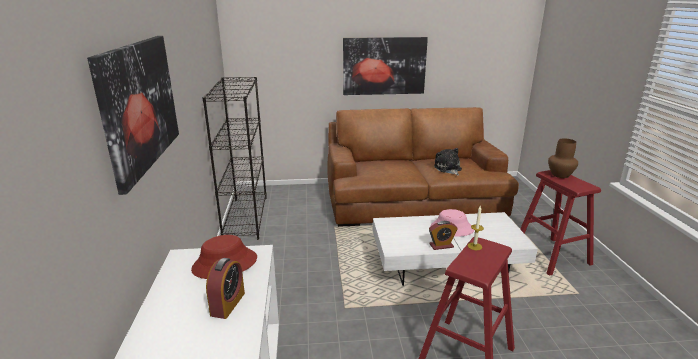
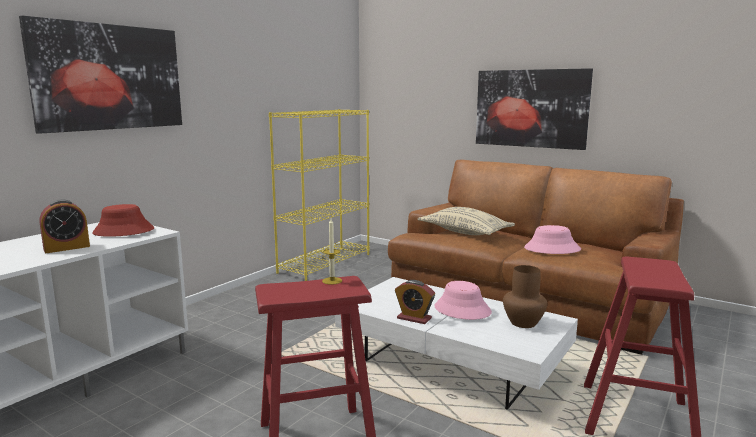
camera: 40 degrees right, 10 degrees down
(245, 217) = (325, 263): black bookcase -> yellow bookcase
(380, 169) = (465, 232): none -> beige pillow
(448, 169) = (552, 249): plush toy -> pink hat
(560, 174) = (655, 265): brown vase -> brown vase (523, 322)

